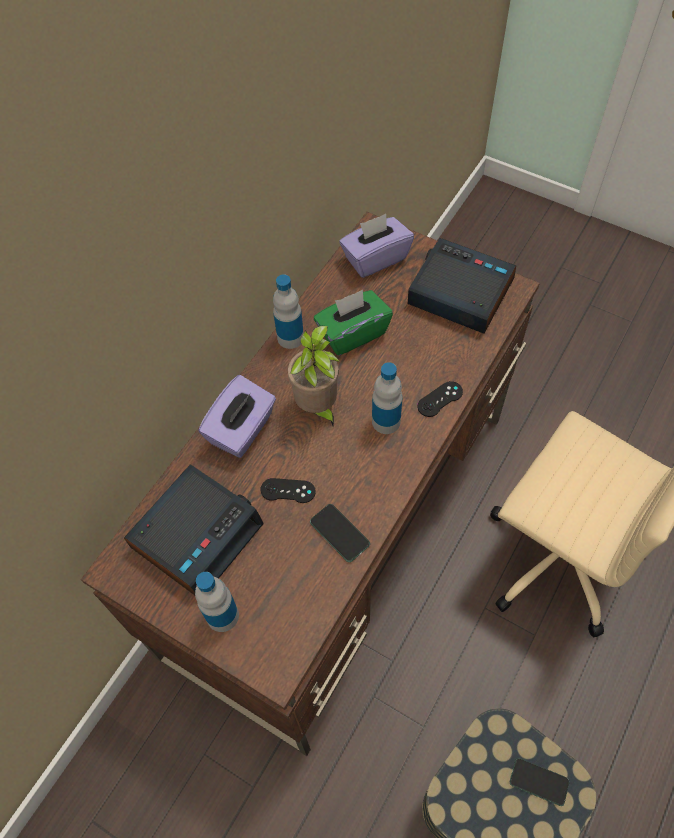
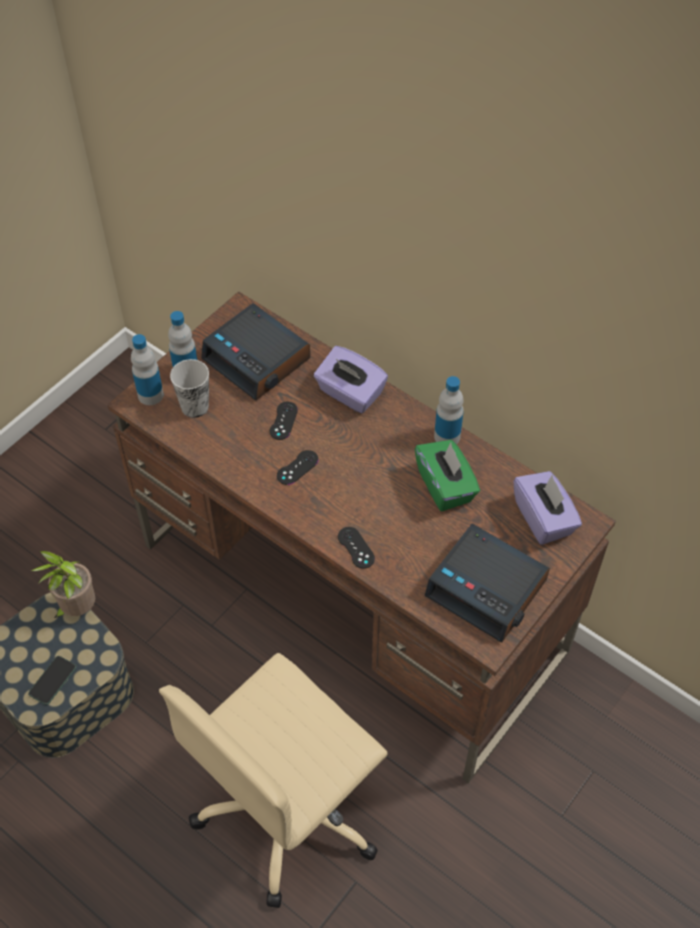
camera: 95 degrees right, 5 degrees down
(277, 593) = (195, 406): none -> cup
(317, 407) = (364, 450): potted plant -> potted plant (76, 608)
(339, 533) = (236, 452): phone -> none
(350, 466) = (297, 467): none -> black game controller
(386, 421) = (339, 500): bottle -> bottle (150, 395)
(459, 293) = (487, 588): alarm clock -> alarm clock turned 90 degrees clockwise

